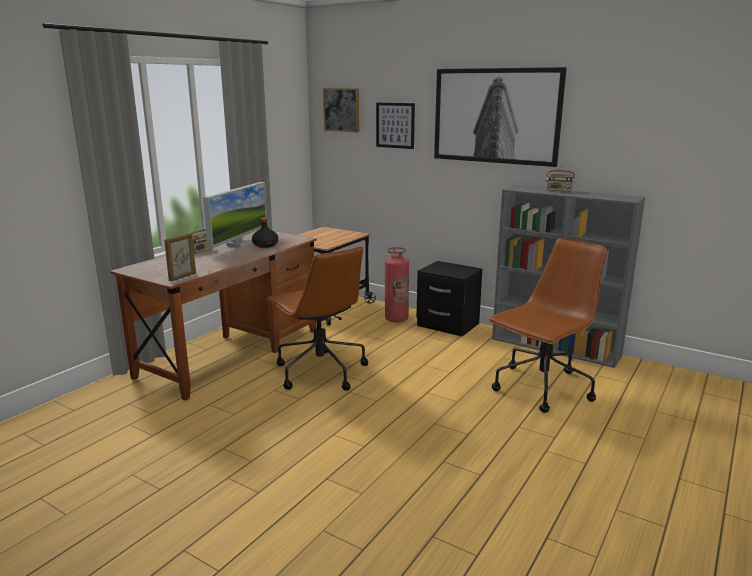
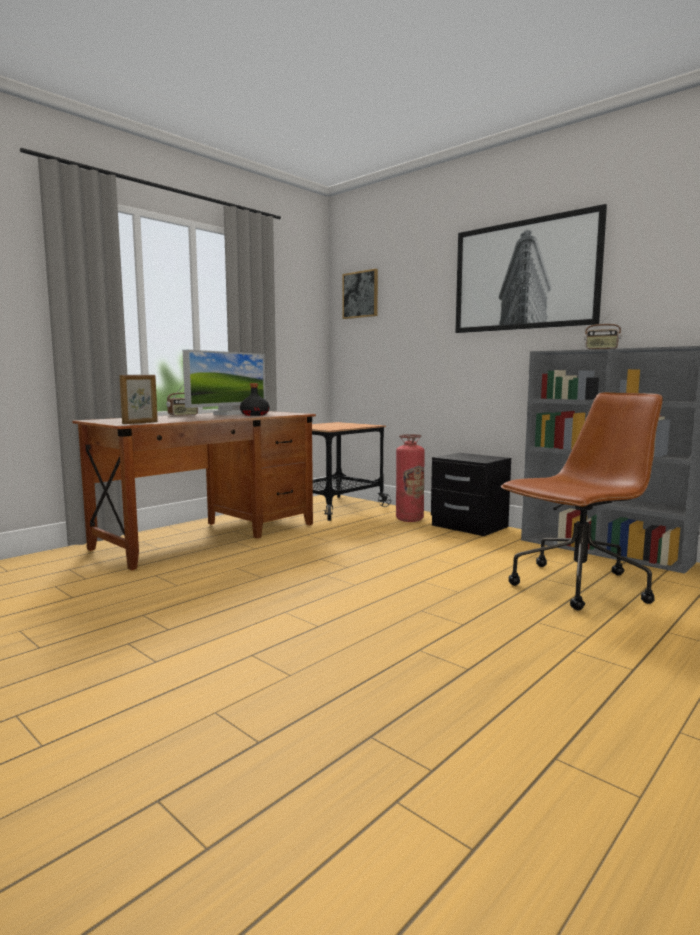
camera: 10 degrees right, 10 degrees down
(319, 371) = (298, 555): brown office chair -> none
(395, 125) = (414, 303): picture -> none

